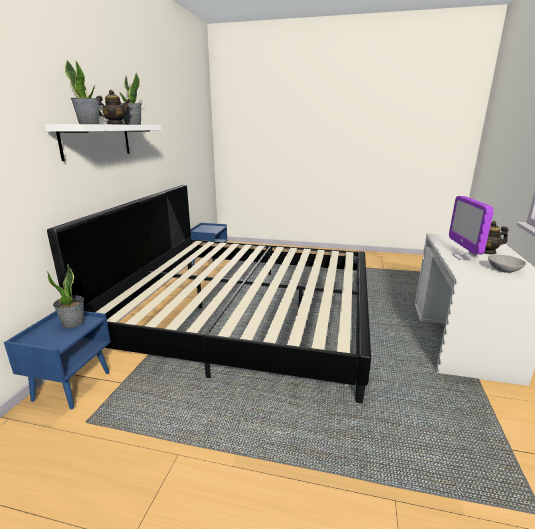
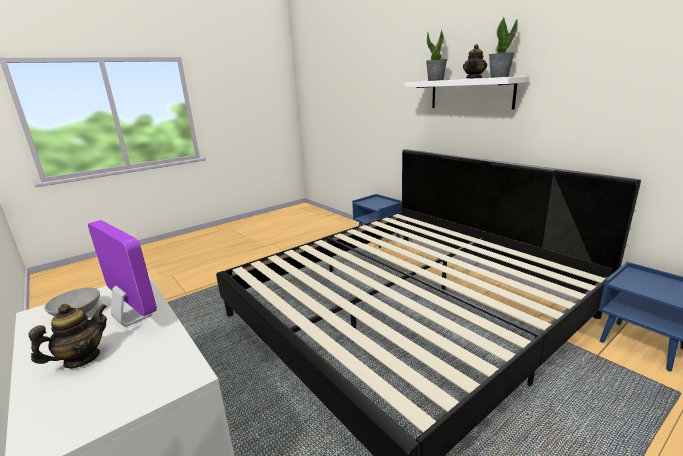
camera: 130 degrees right, 0 degrees up
(73, 323) = (381, 205): potted plant -> none

